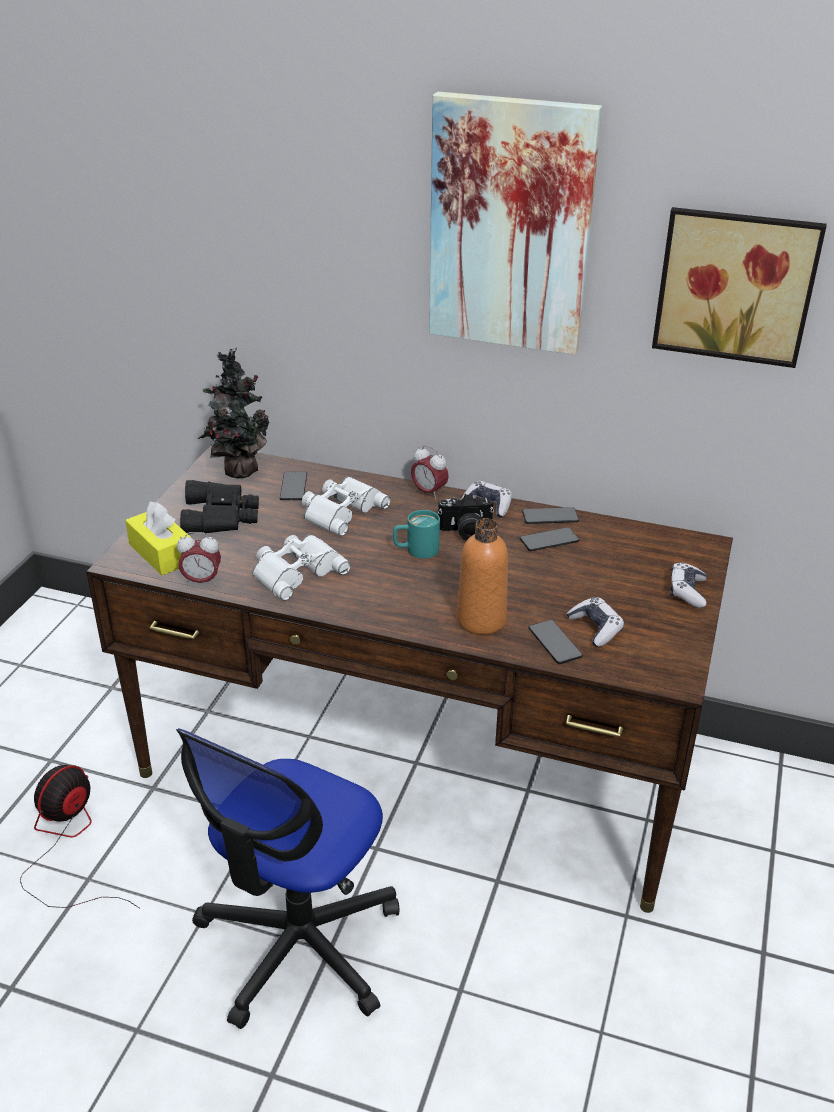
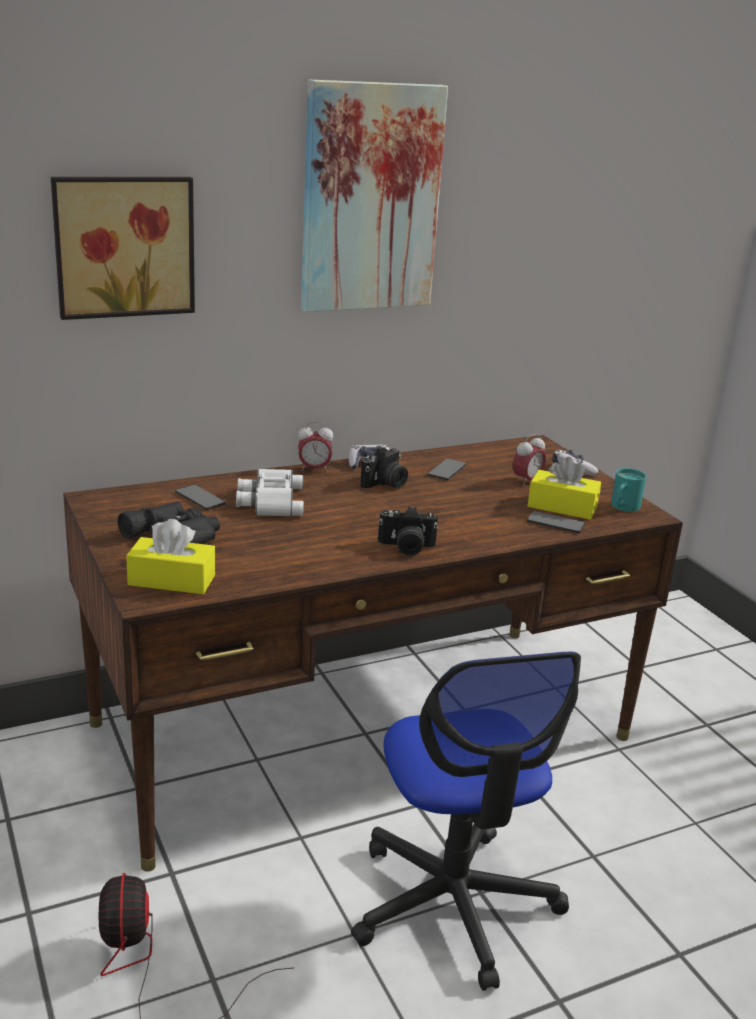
camera: 45 degrees left, 10 degrees down
(202, 581) = (246, 584): alarm clock -> alarm clock (527, 481)
(237, 471) = (127, 503): potted plant -> none
(297, 571) = (310, 549): white binoculars -> none
(373, 604) = (406, 547): none -> camera
(415, 550) = (372, 506): turquoise mug -> turquoise mug (623, 508)
(481, 620) = (491, 528): orange bottle -> none
(550, 517) = (422, 457): phone -> none
(595, 628) = (562, 507): game controller -> yellow tissue box
(735, 285) = (535, 224): picture -> picture (123, 246)

